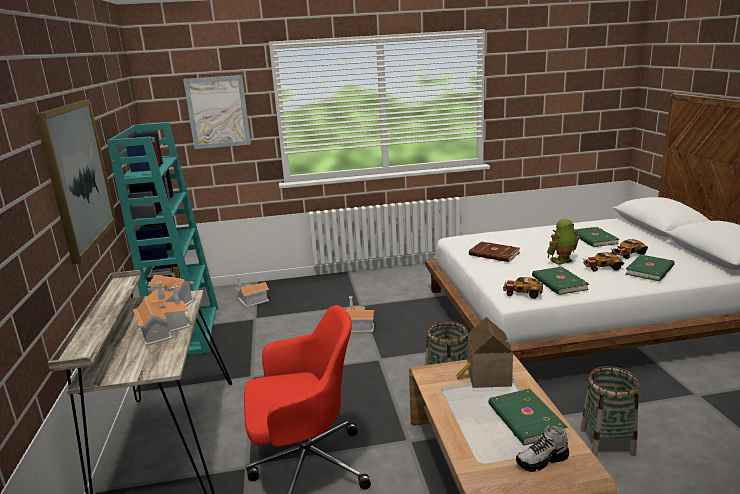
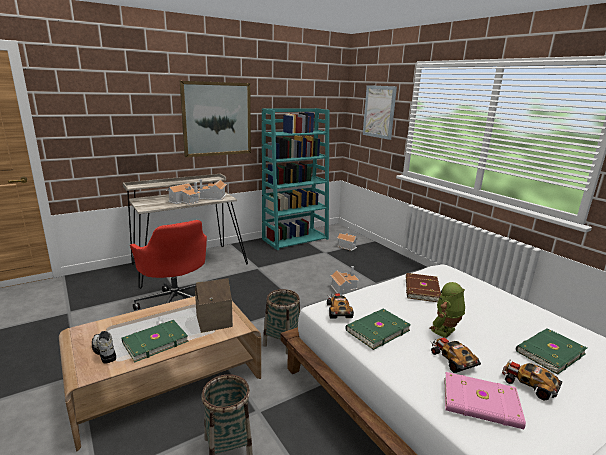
camera: 65 degrees right, 0 degrees up
(562, 261) = (445, 331): toy robot -> toy robot turned 90 degrees counterclockwise
(650, 270) = (481, 404): green book -> pink book

